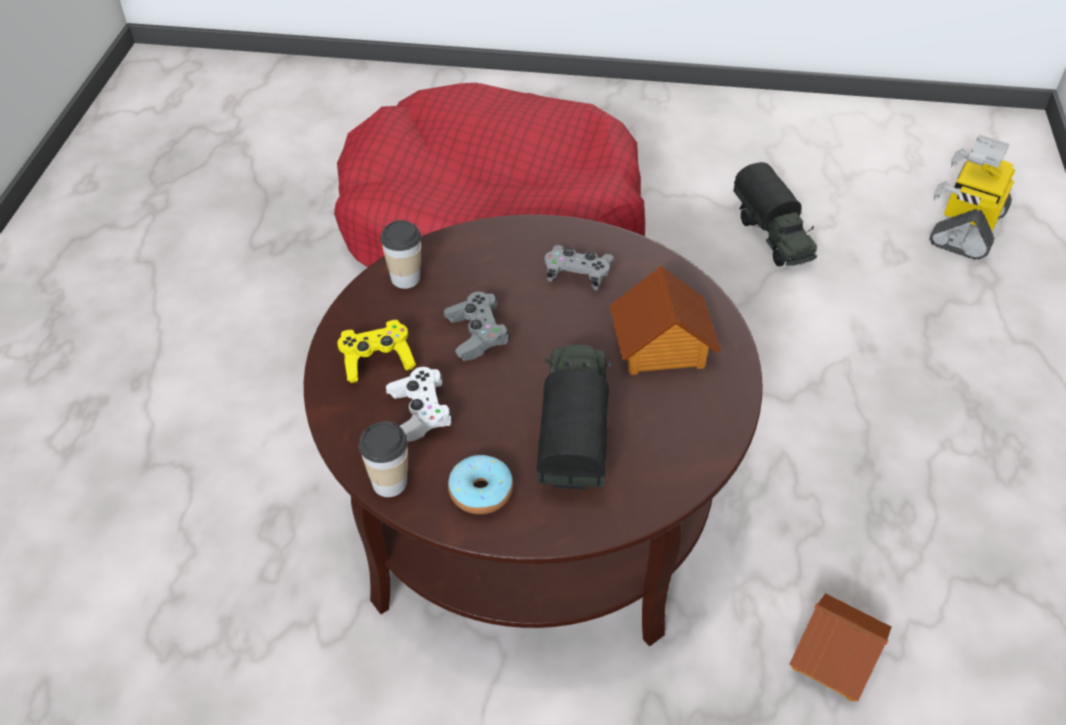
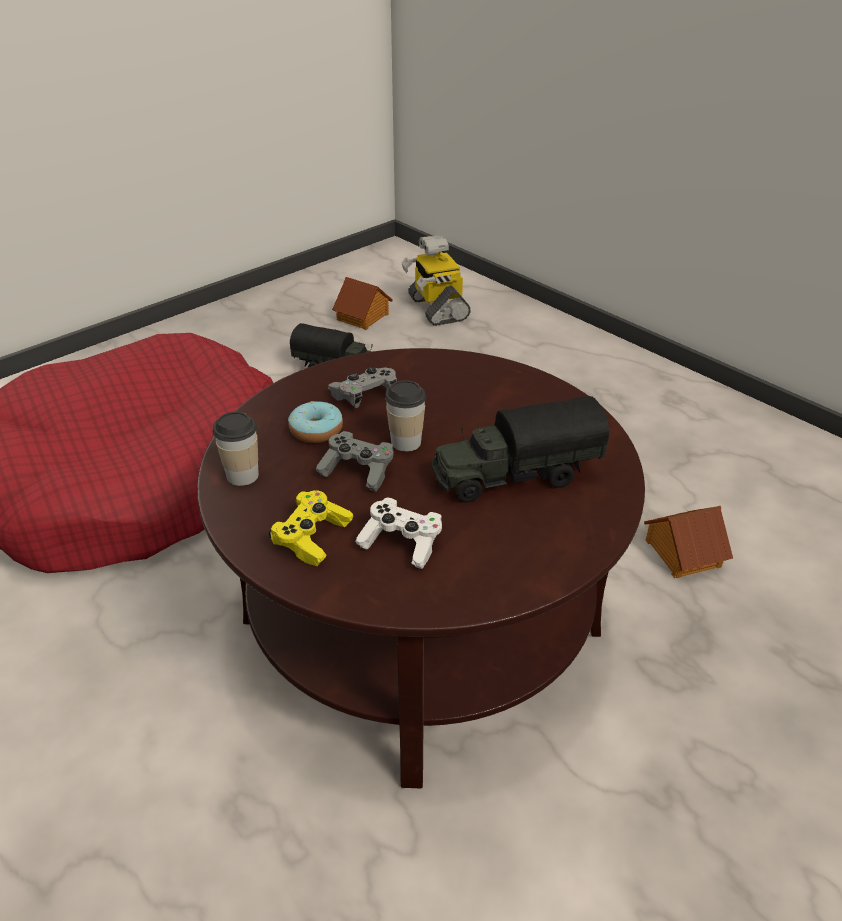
camera: 50 degrees left, 10 degrees down
(389, 482) = (456, 599): cup -> cup (406, 442)
(481, 492) = (521, 552): donut -> donut (316, 431)
(574, 432) = (514, 476): toy truck -> toy truck turned 60 degrees counterclockwise
(661, 346) = (480, 398): toy house -> toy house (363, 317)

